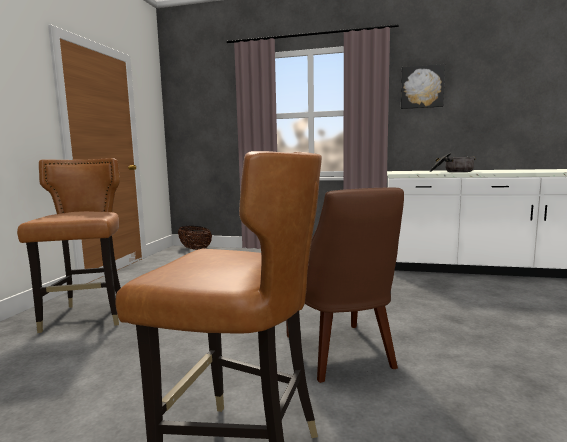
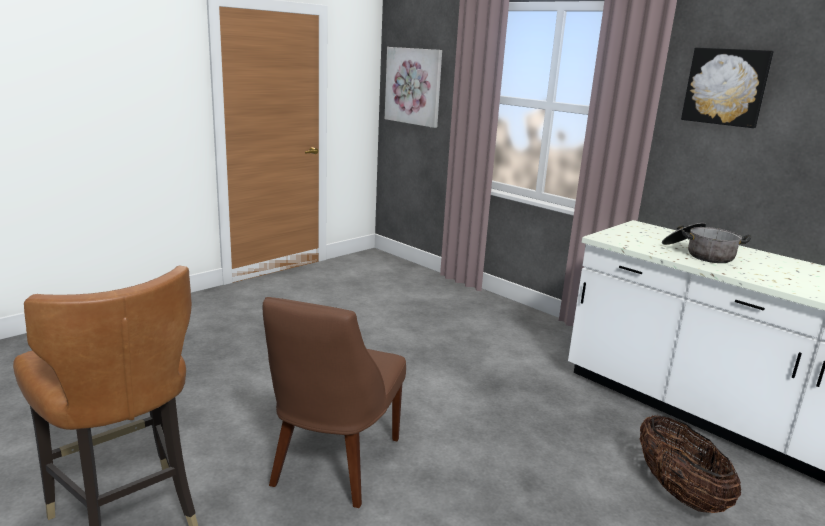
camera: 30 degrees right, 10 degrees up
(88, 317) = (190, 327): brown chair -> none
(195, 249) = (389, 261): basket -> basket (678, 491)
(197, 118) = (413, 86): none -> picture

